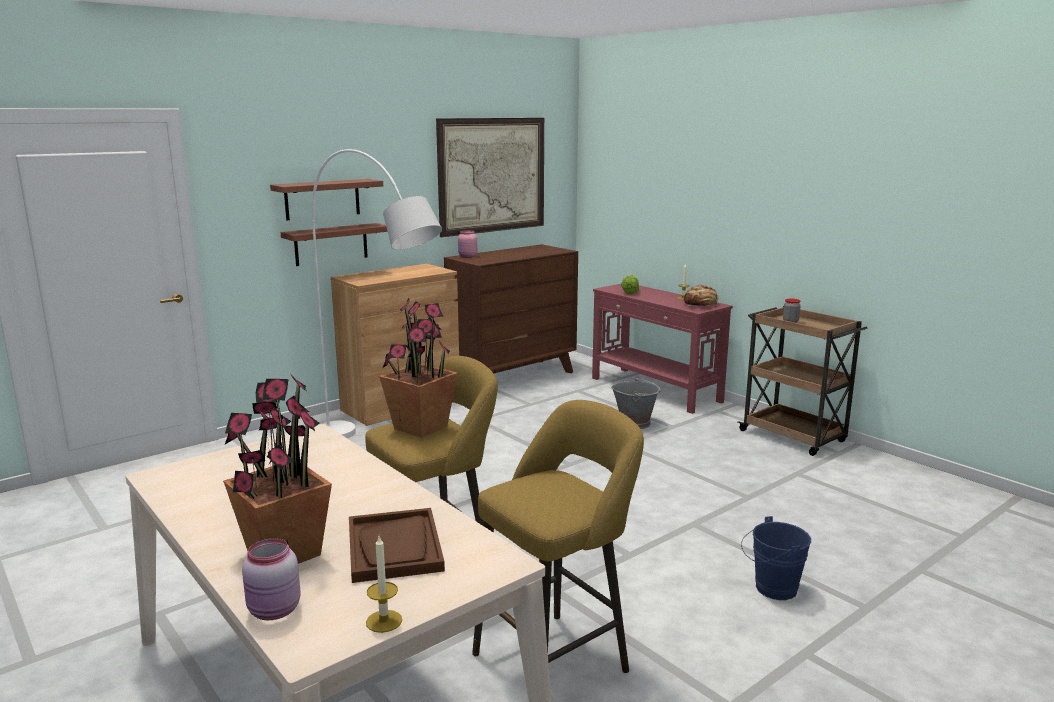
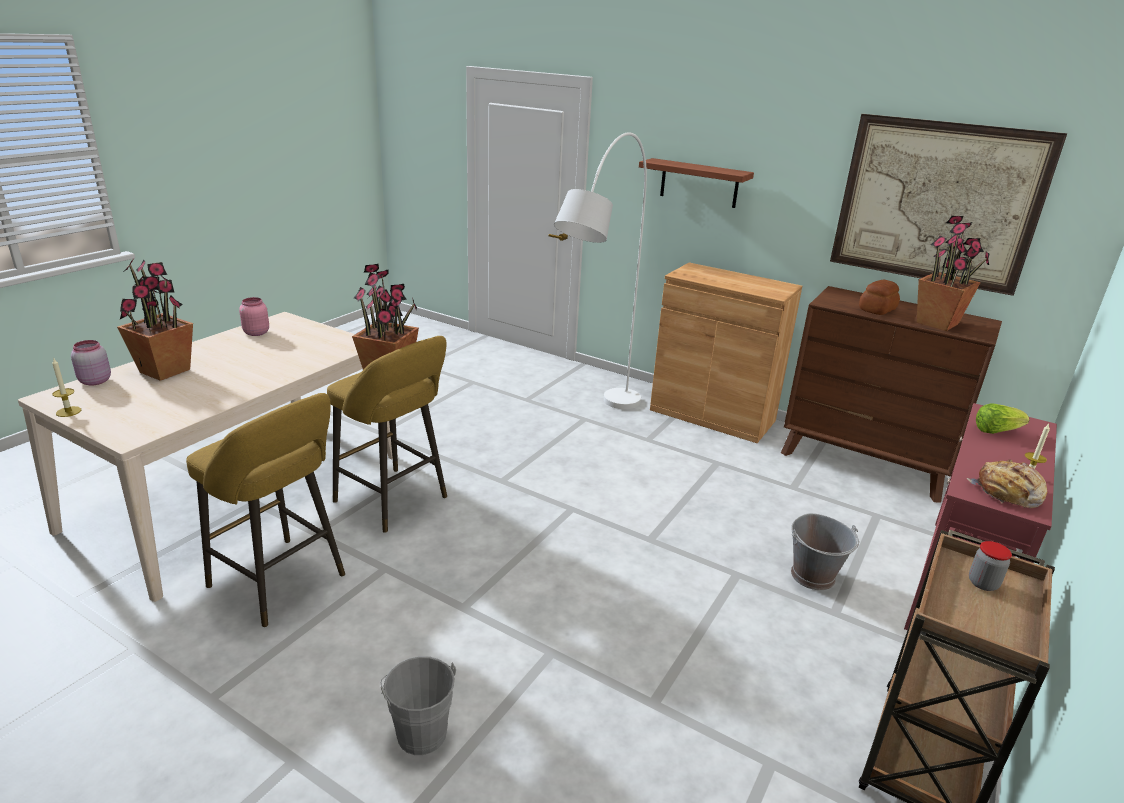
camera: 70 degrees right, 10 degrees up
(331, 244) = (699, 231): shelf -> none
(394, 547) = (164, 399): brown tray -> none
(467, 256) = (848, 294): pink jar -> pink jar (255, 333)
(503, 256) = (878, 309): none -> bread
(538, 252) = (938, 323): none -> potted plant
(771, 589) = (420, 730): blue bucket -> grey bucket

